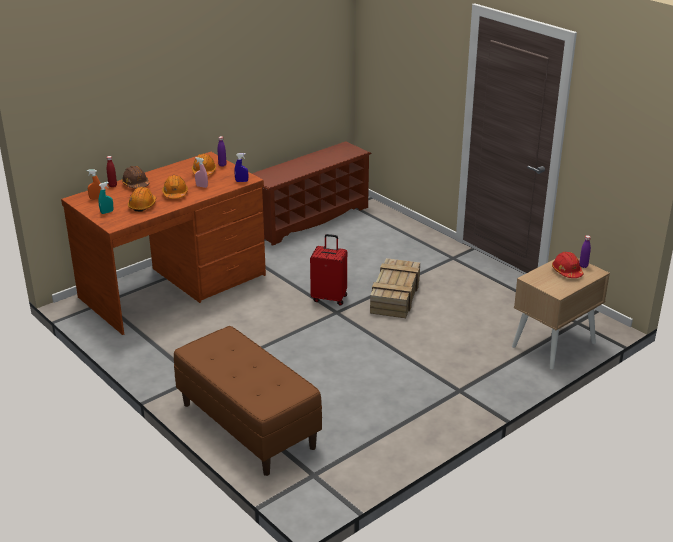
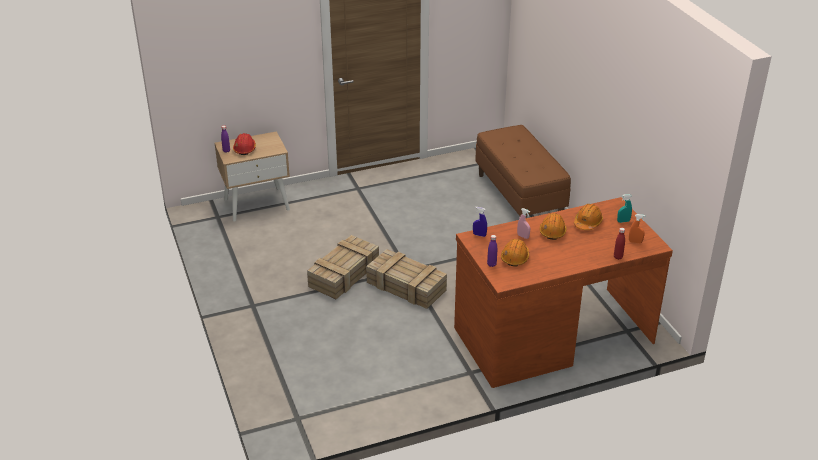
camera: 160 degrees left, 5 degrees up
(136, 184) = (592, 254): brown hard hat -> none
(310, 219) = (363, 405): brown shoe rack -> none
(329, 298) = (405, 286): red suitcase -> crate

